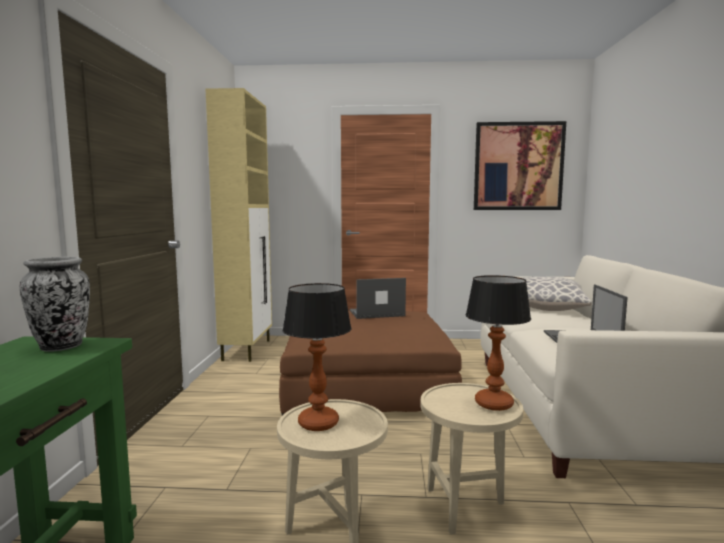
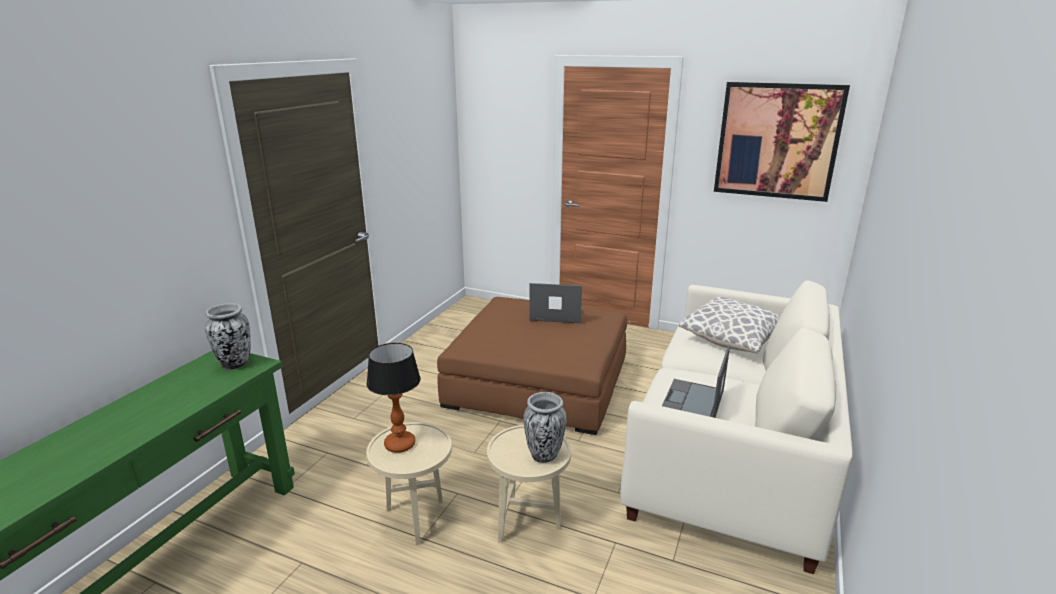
camera: 20 degrees right, 15 degrees up
(247, 350) = (456, 317): beige cabinet -> none
(493, 403) = (544, 455): table lamp -> vase

